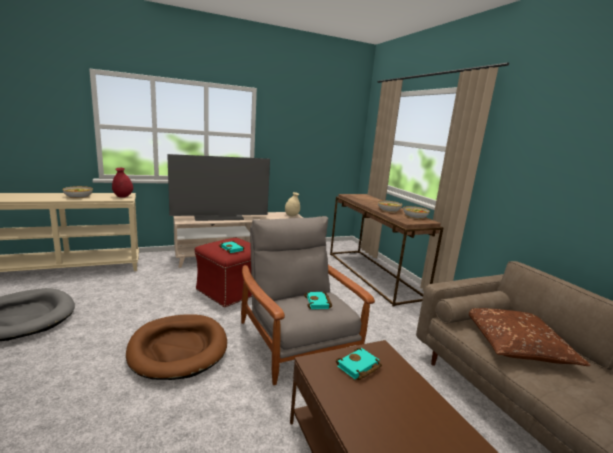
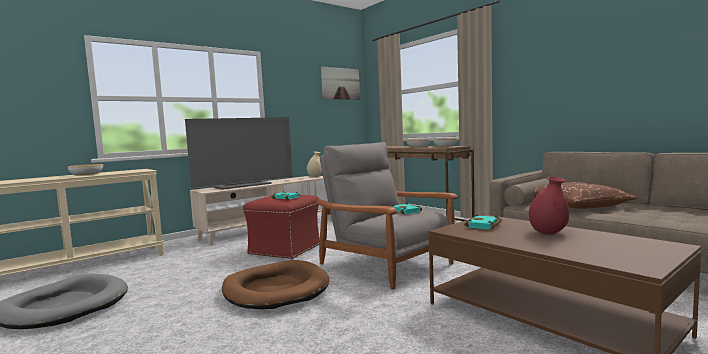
camera: 15 degrees left, 10 degrees down
(123, 196) = (139, 170): red vase -> red vase (548, 233)
(339, 123) = (340, 83): none -> picture

